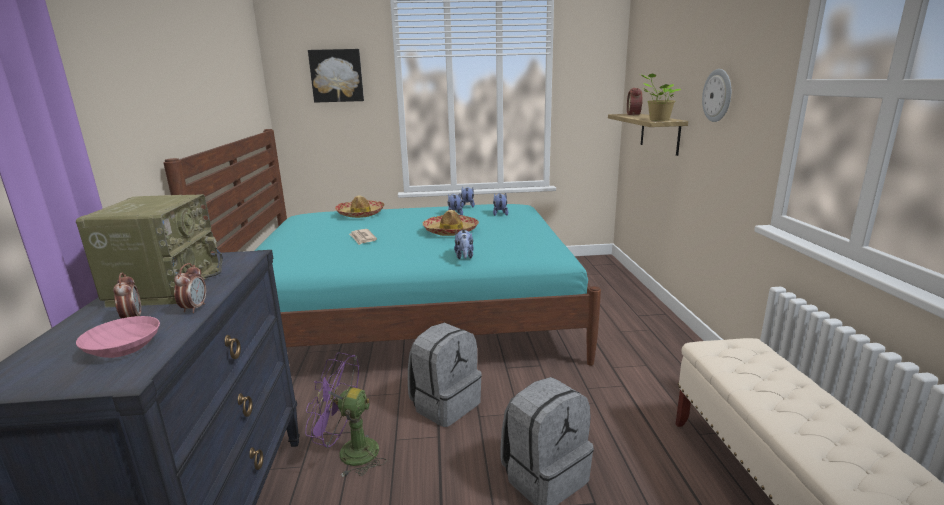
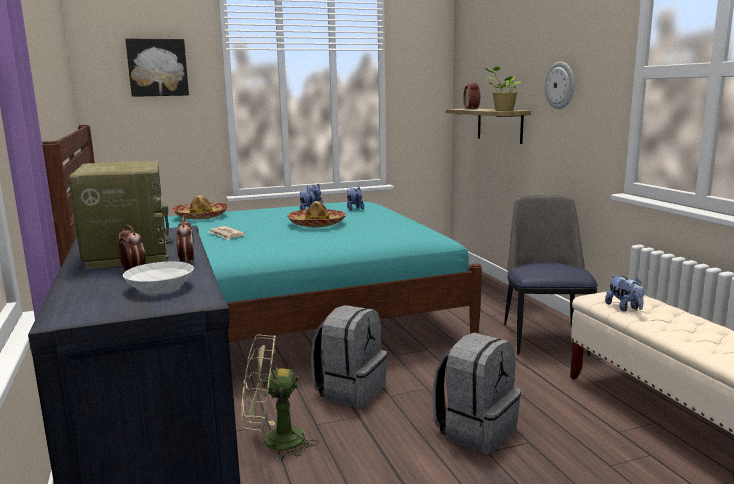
camera: 15 degrees left, 5 degrees down
(122, 348) = (158, 288): pink bowl -> white bowl
(349, 453) = (274, 441): purple fan -> green fan
(464, 257) = (349, 242): plush toy -> plush toy (624, 308)
(668, 367) = (544, 338): none -> chair

